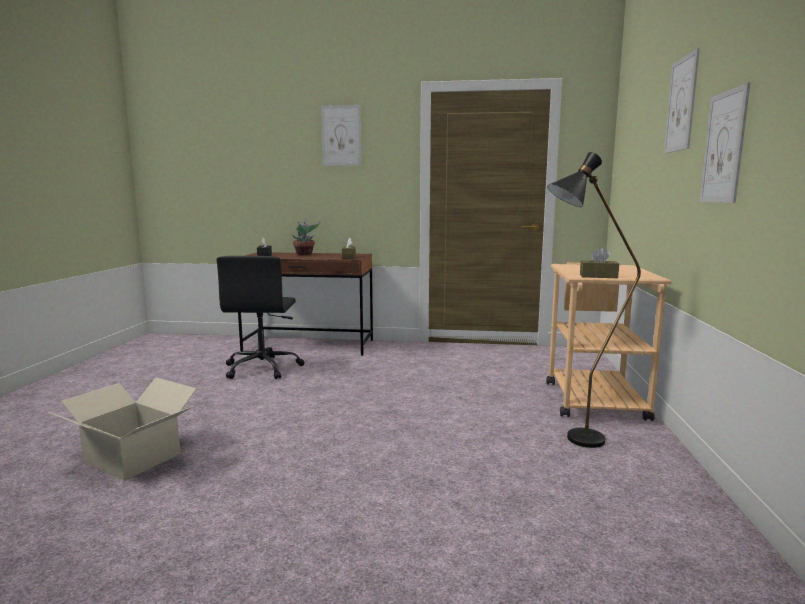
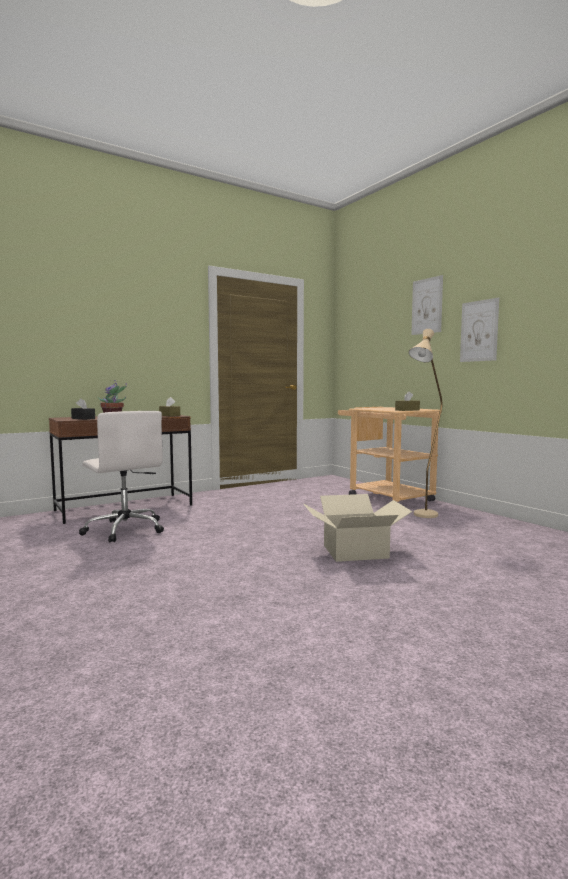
camera: 40 degrees left, 5 degrees down
(133, 457) = (179, 607): cardboard box -> cardboard box (355, 551)
(263, 368) = (125, 529): black office chair -> white office chair
(341, 135) = (140, 303): picture -> none
(573, 441) = (422, 517): black floor lamp -> beige floor lamp

